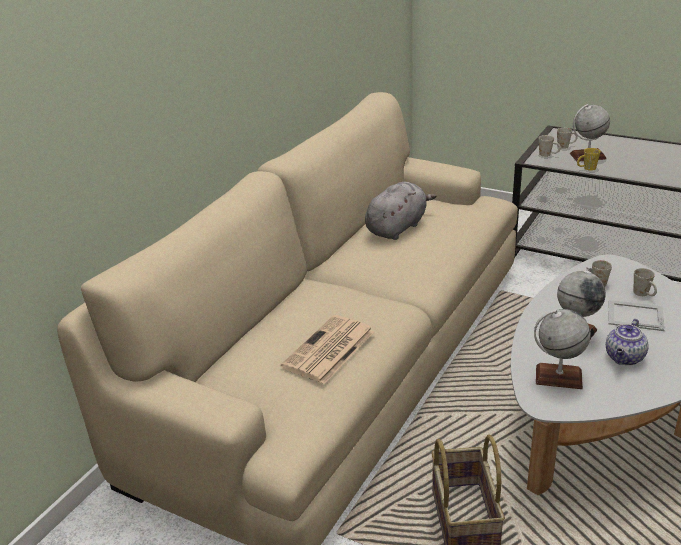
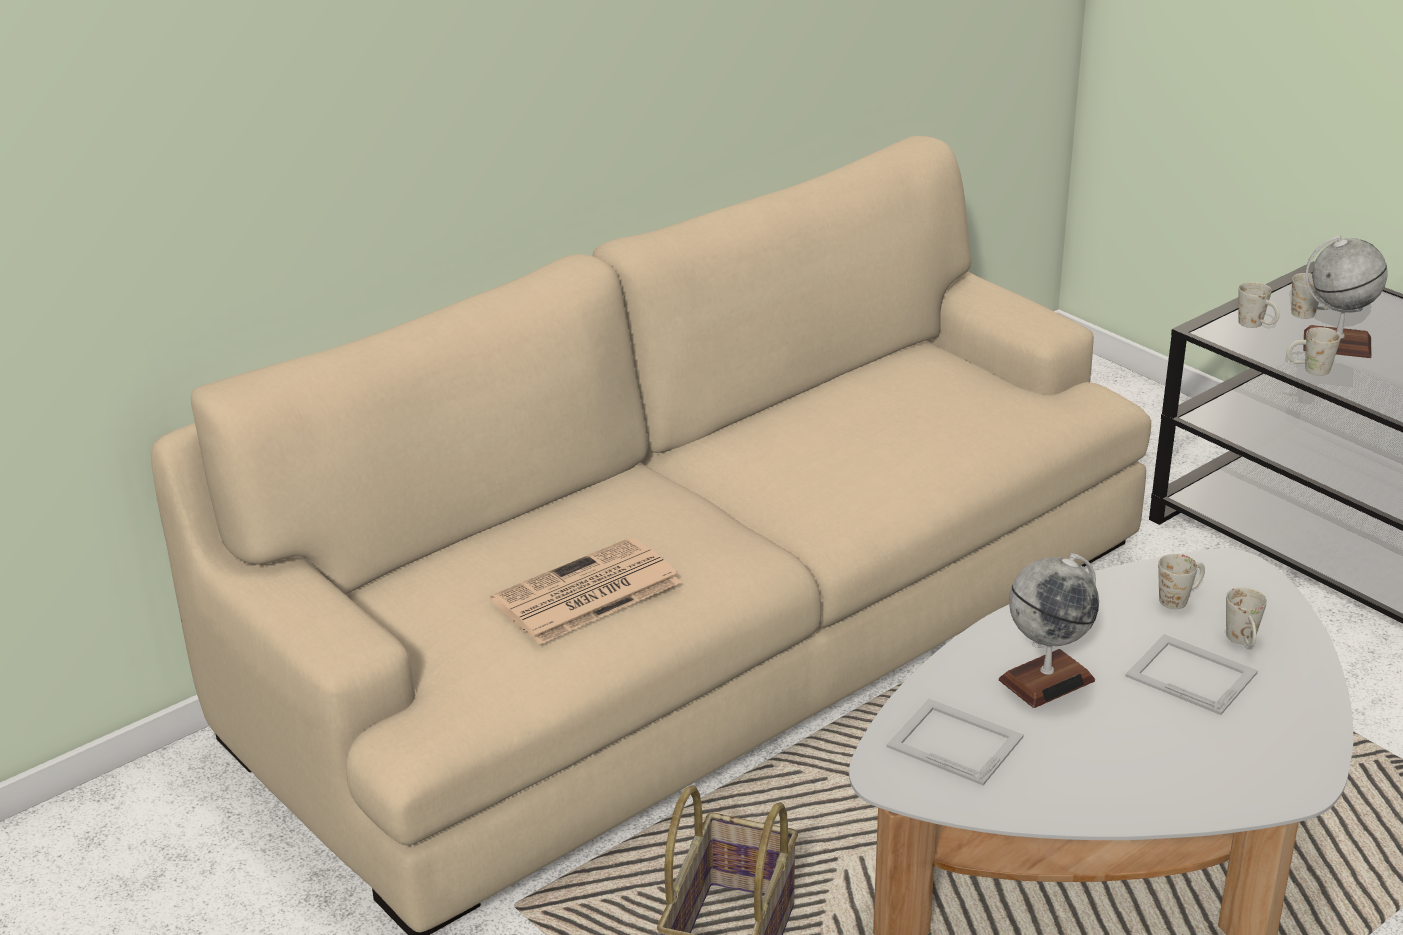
camera: 20 degrees right, 0 degrees up
(397, 227) = (862, 409): grey plush toy -> none
(558, 377) = (954, 740): globe -> picture frame
(586, 169) = (1309, 370): yellow mug -> white mug
(624, 358) = (1102, 741): teapot -> none

